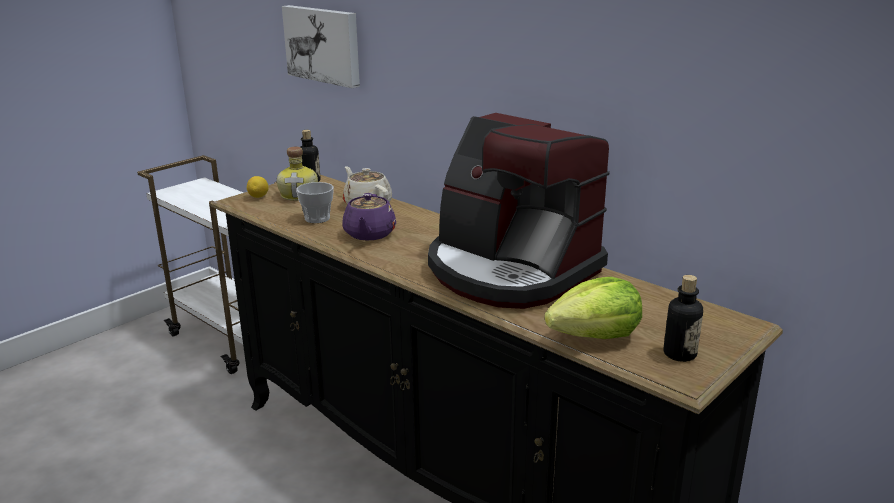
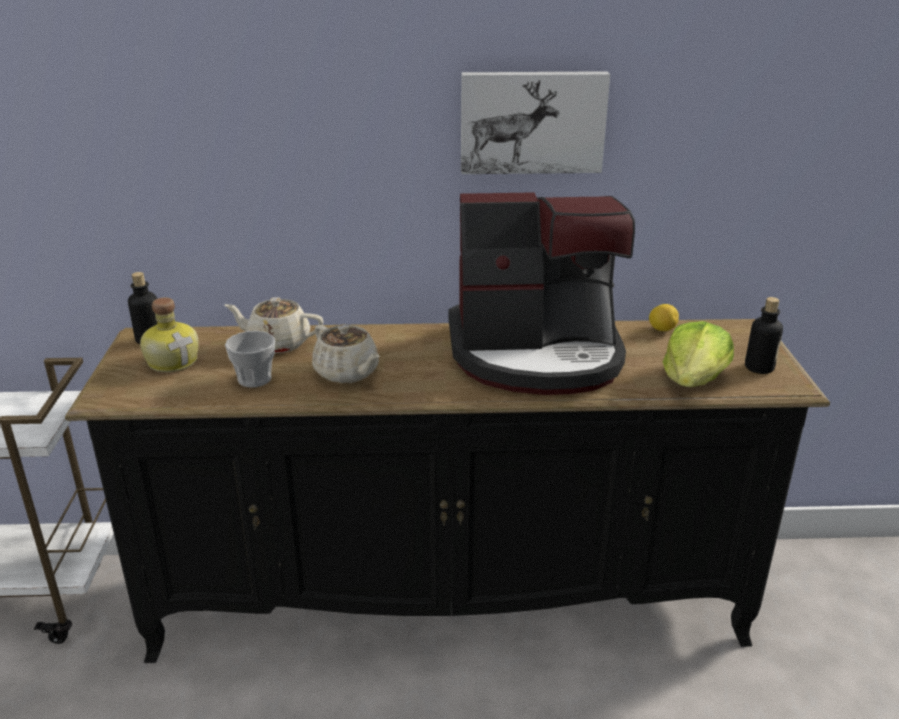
camera: 45 degrees left, 5 degrees up
(259, 197) = (124, 382): lemon -> lemon (662, 329)
(324, 45) = (120, 152): picture -> picture (532, 122)
(369, 234) = (347, 373): purple teapot -> beige teapot

